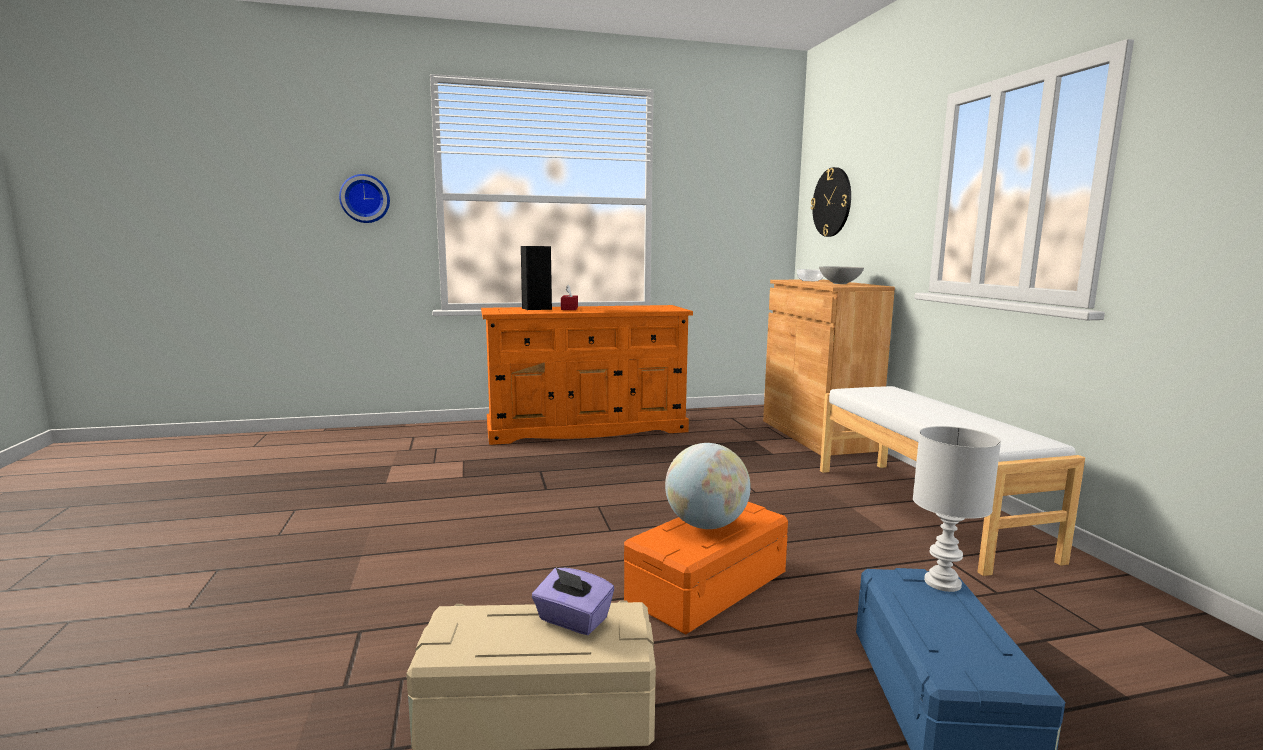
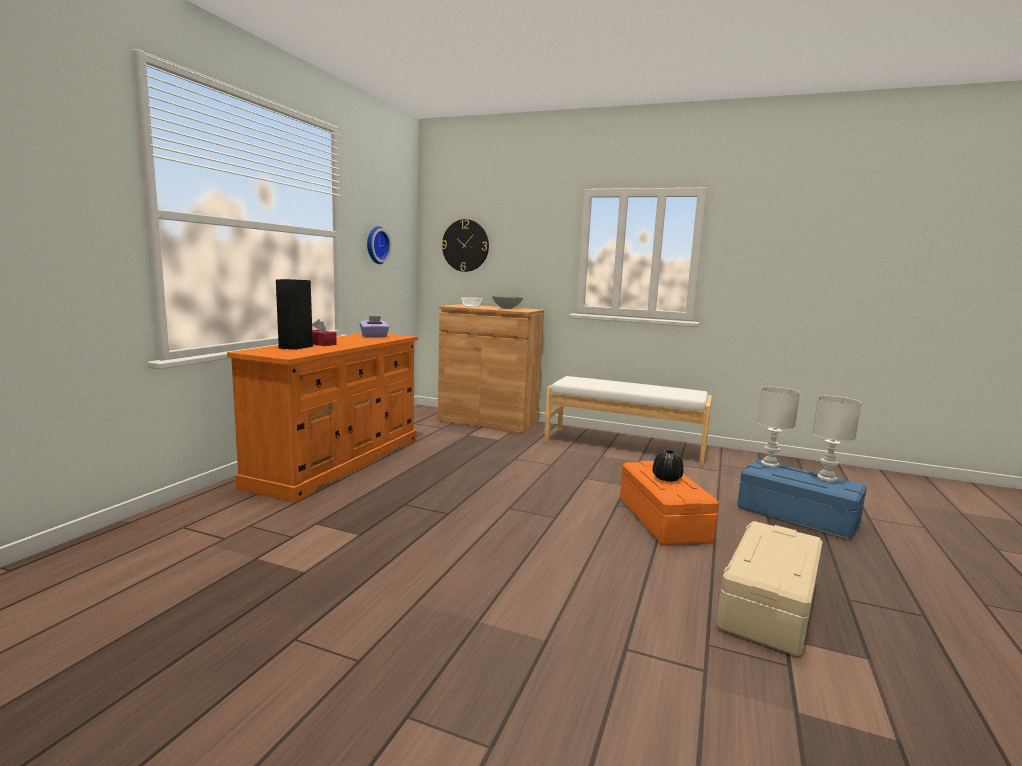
camera: 55 degrees left, 0 degrees up
(365, 199) = (52, 208): wall clock -> wall clock (376, 245)
(572, 620) = (770, 541): purple tissue box -> purple tissue box (374, 336)
(706, 525) = (667, 478): globe -> black vase
(984, 644) = (826, 478): none -> white table lamp

